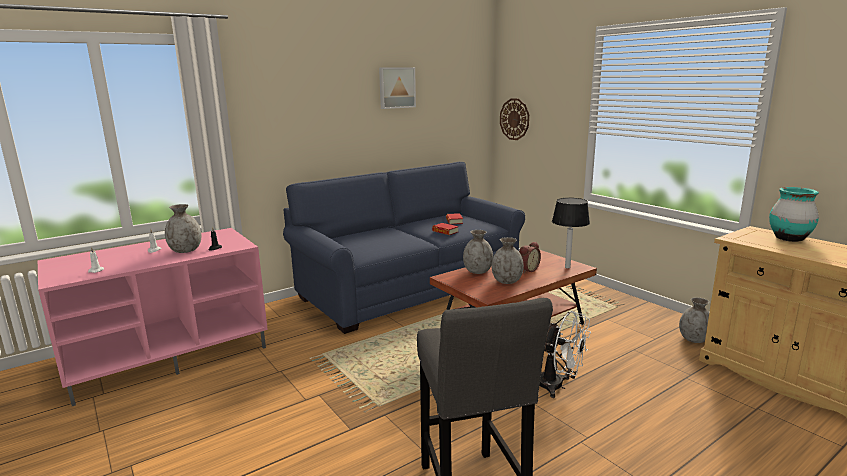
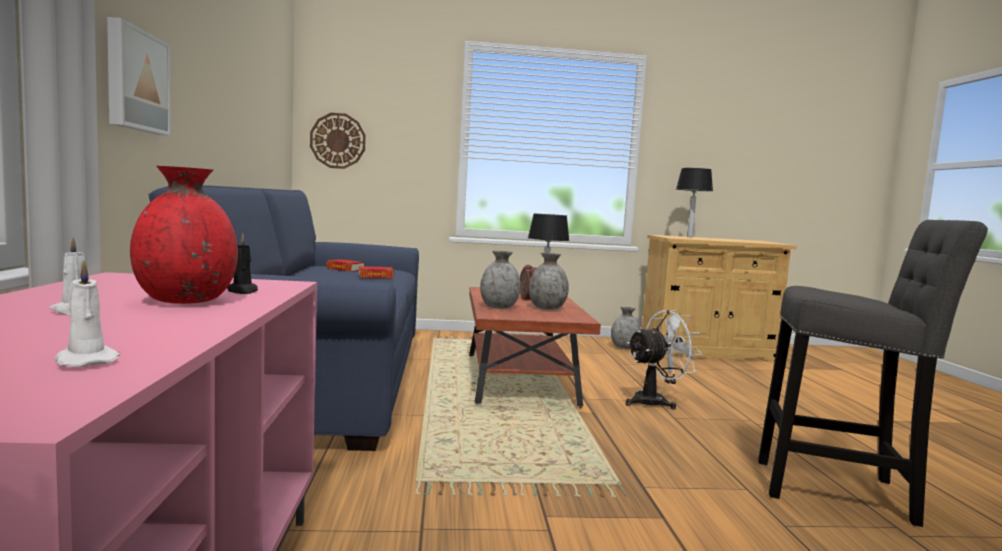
camera: 60 degrees left, 10 degrees down
(185, 251) = (185, 301): grey vase -> red vase
(396, 87) = (239, 53): picture -> picture (135, 81)
(789, 239) = (689, 237): turquoise vase -> table lamp

